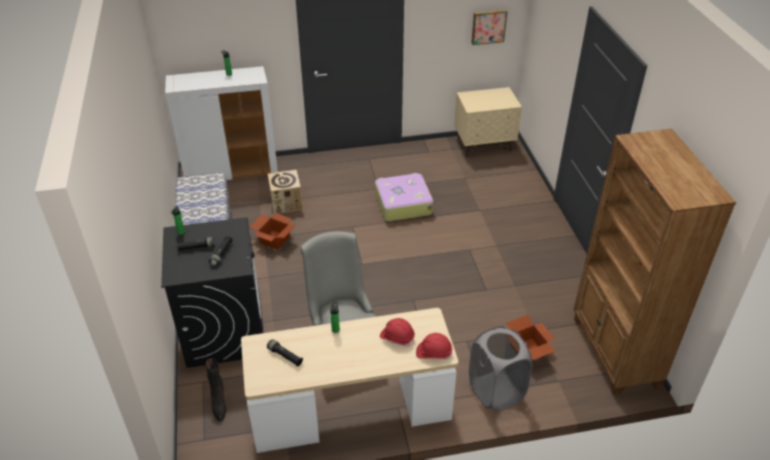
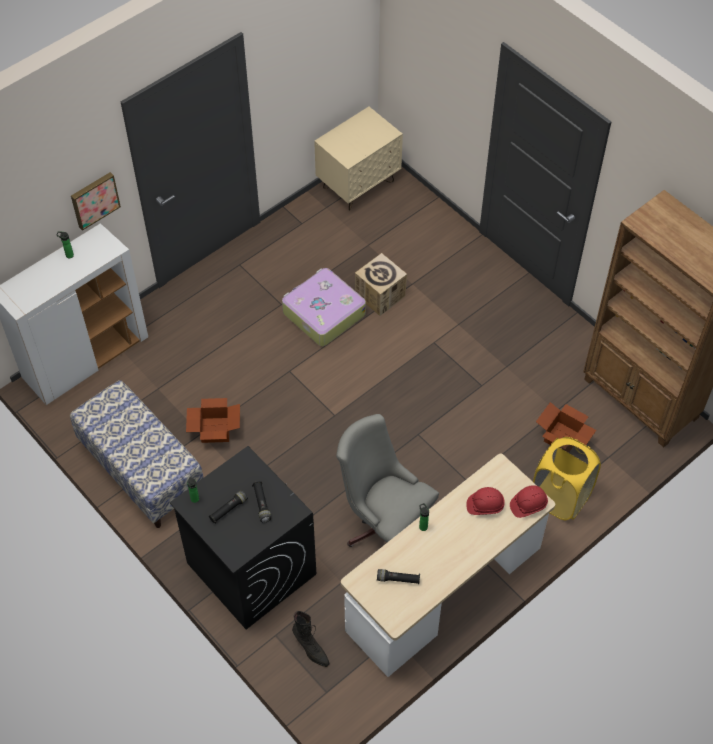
camera: 30 degrees left, 15 degrees up
(286, 203) = (189, 373): cardboard box -> cardboard box (380, 295)
(488, 26) = (339, 55): picture -> picture (94, 199)
(495, 391) = (560, 497): grey laundry basket -> yellow laundry basket

